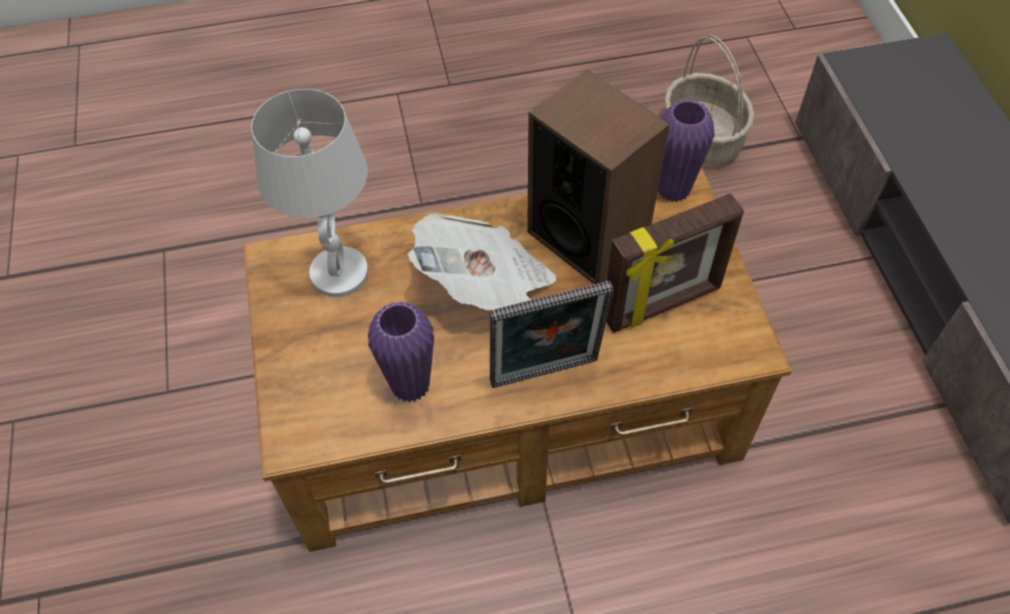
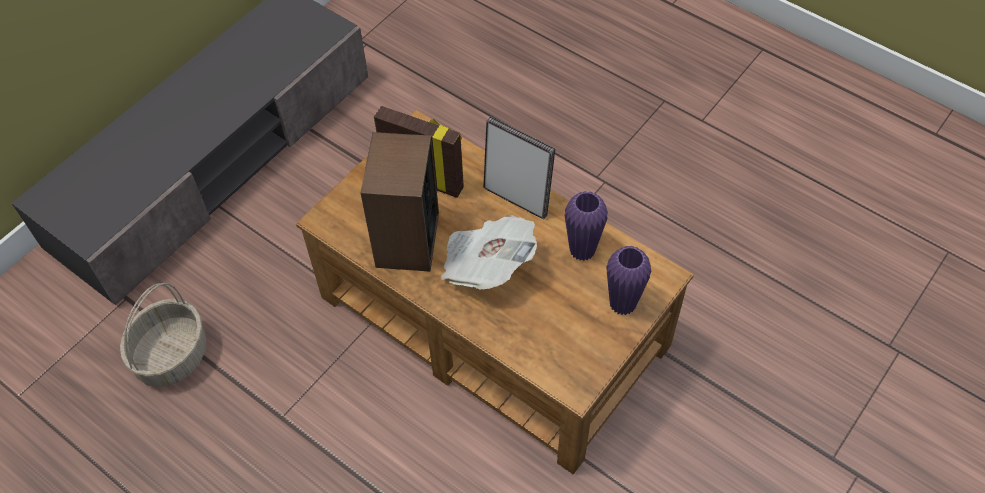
camera: 130 degrees left, 0 degrees up
(339, 273) = (550, 342): white table lamp -> none
(673, 189) = (331, 222): purple vase -> purple vase (622, 304)

